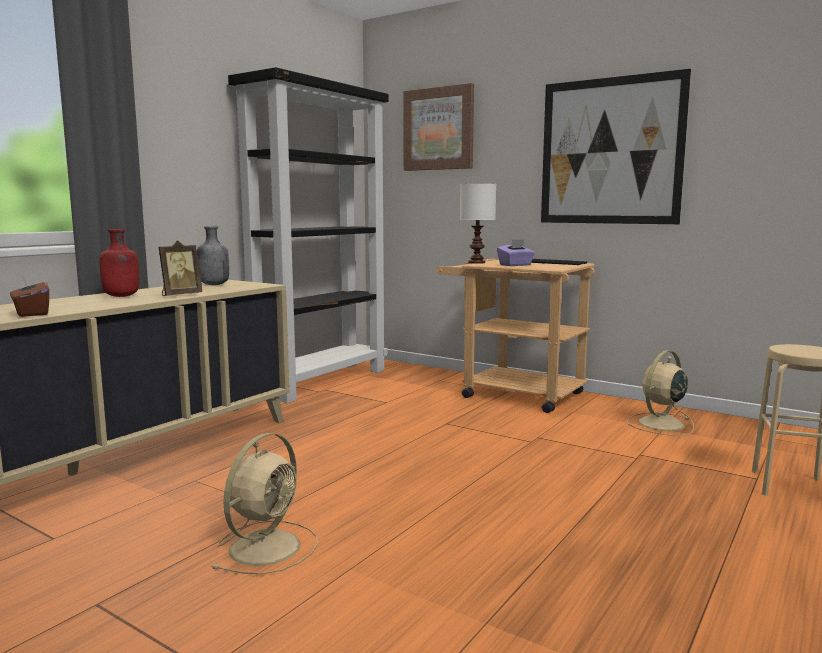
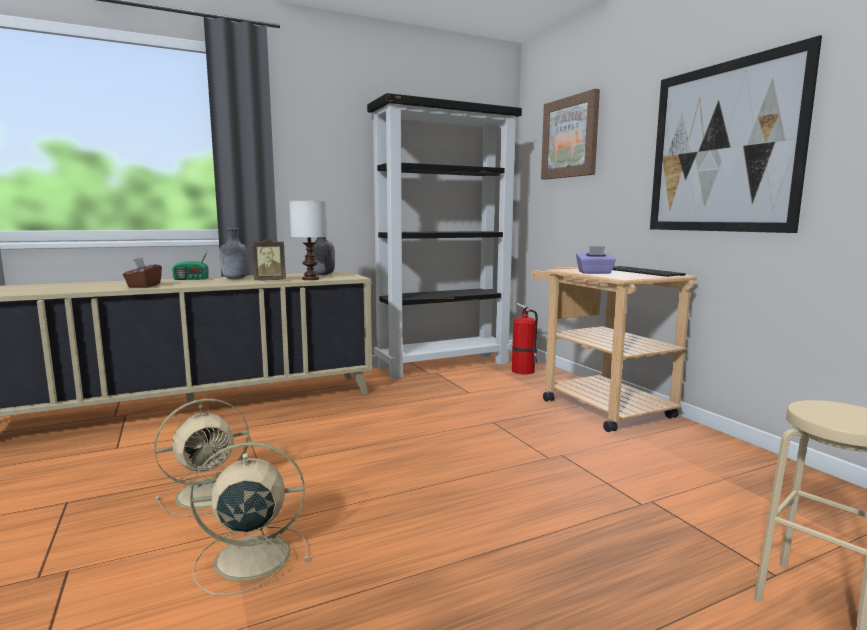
camera: 30 degrees right, 0 degrees up
(59, 301) = (192, 279): none -> radio
(121, 296) = (235, 279): red bottle -> grey bottle
(409, 375) = (524, 371): none -> fire extinguisher
(476, 262) = (561, 268): white table lamp -> white table lamp (310, 279)
(660, 424) = (727, 472): beige fan -> beige fan (249, 557)

